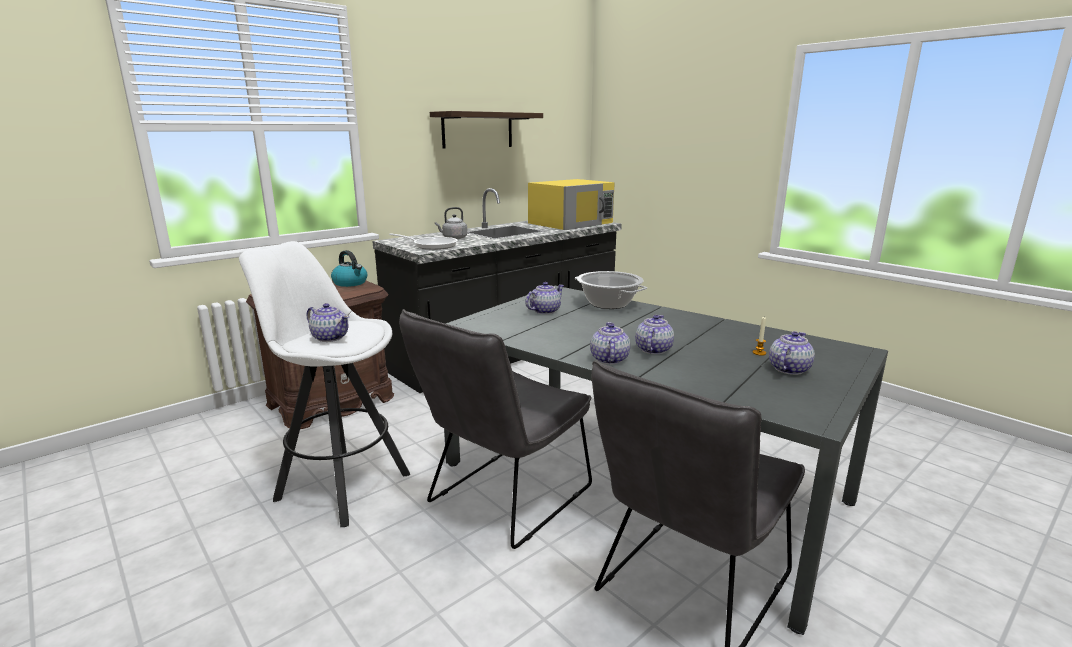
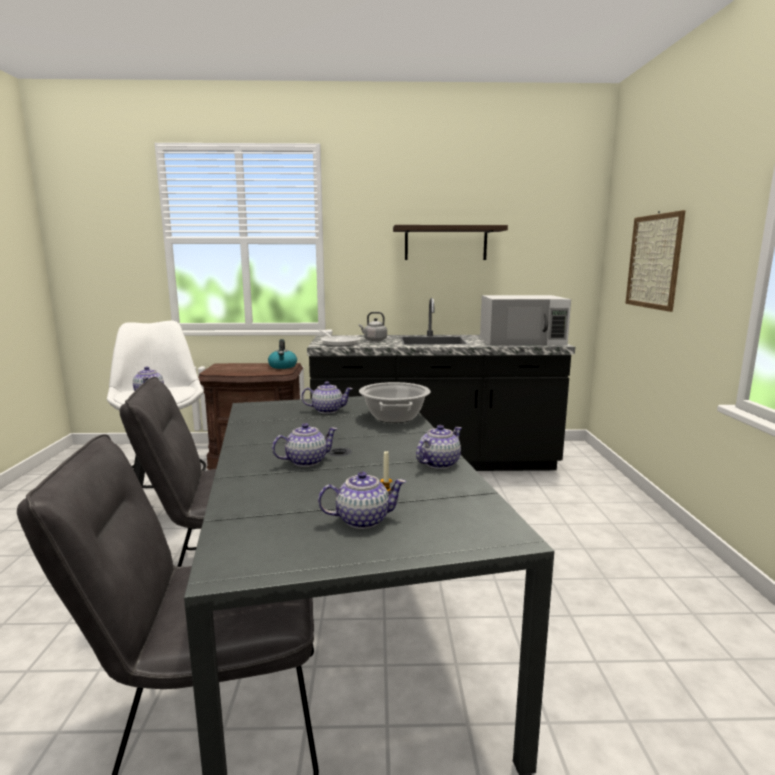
camera: 40 degrees right, 5 degrees down
(571, 223) = (522, 340): yellow microwave -> white microwave
(609, 359) = (251, 457): teapot -> teapot (438, 463)
(666, 146) = (654, 260): none -> picture

